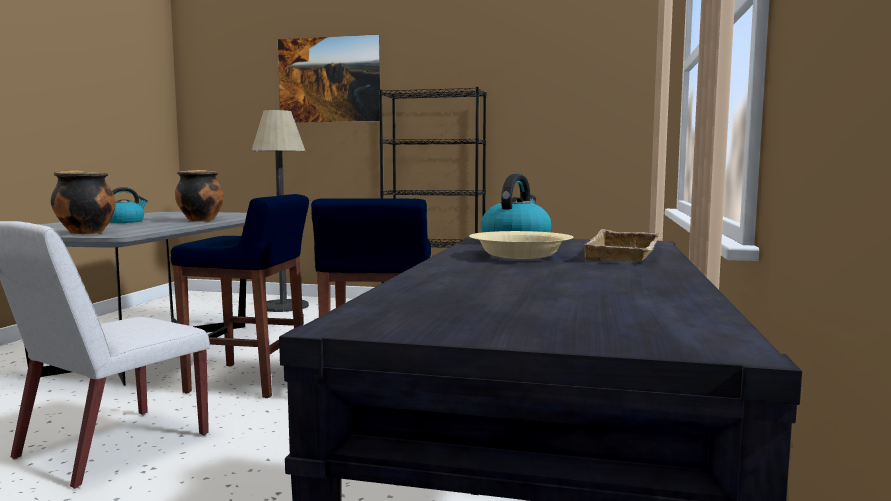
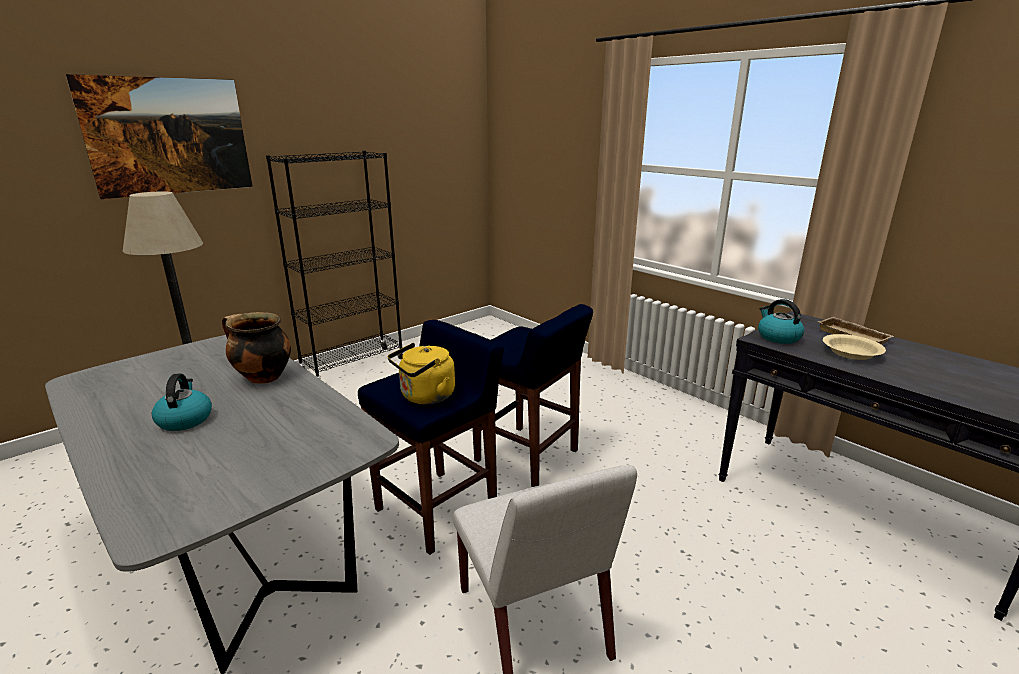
camera: 55 degrees left, 15 degrees up
(85, 233) = (310, 459): cooking pot -> none
(218, 240) = (425, 397): none -> yellow kettle

